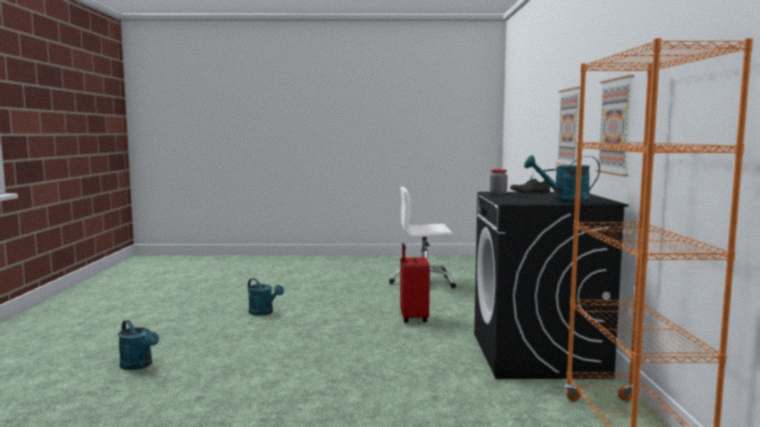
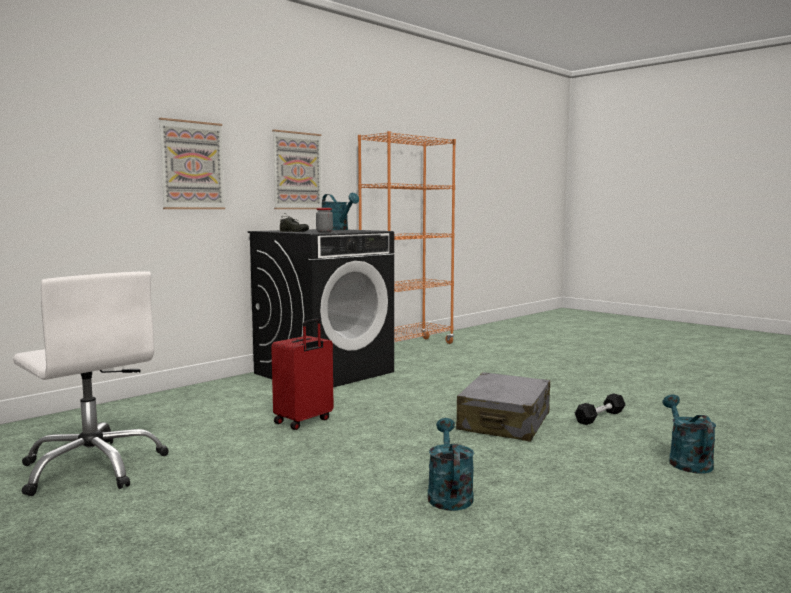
camera: 135 degrees left, 0 degrees up
(223, 387) = (600, 417): none -> black dumbbell
(294, 356) = (504, 422): none -> grey suitcase

